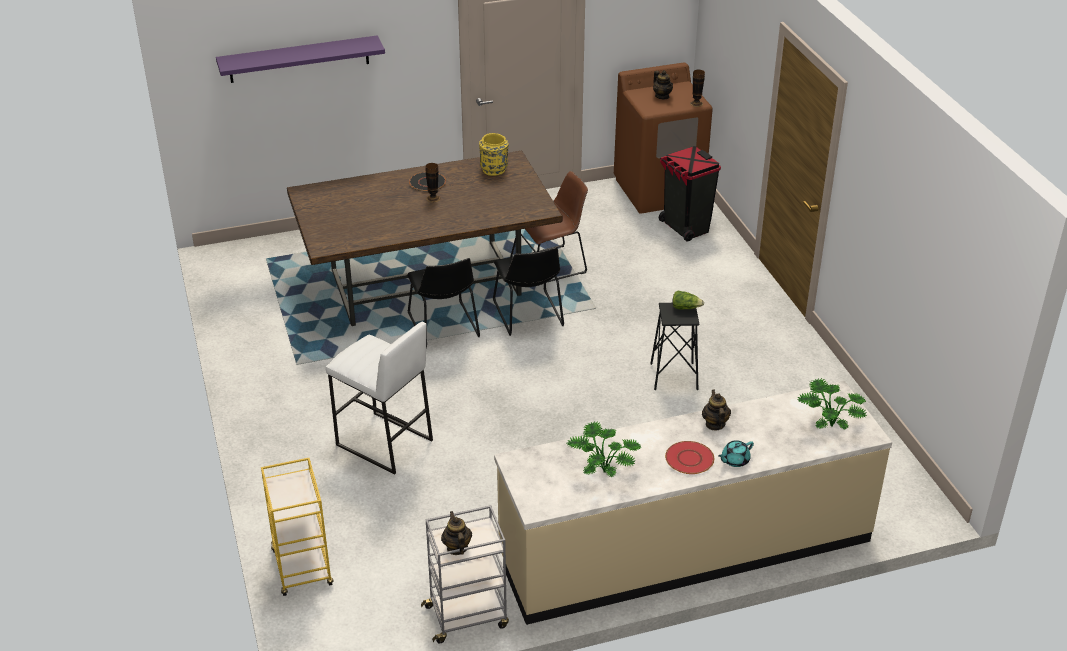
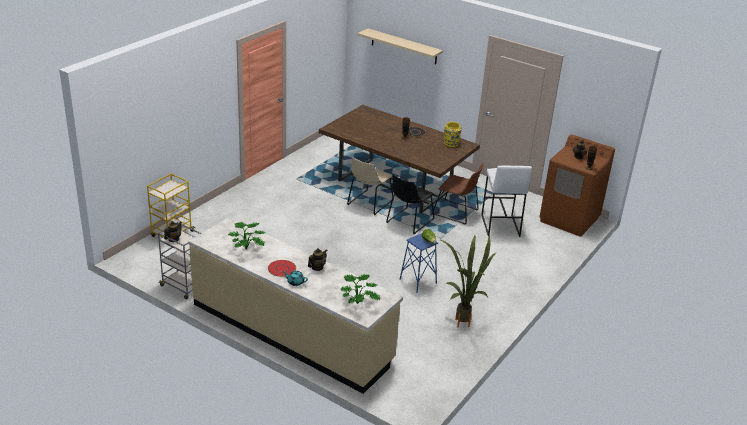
camera: 50 degrees right, 5 degrees down
(299, 59) = (404, 46): purple shelf -> beige shelf
(383, 443) = (270, 221): white stool -> white stool (499, 225)
(444, 327) = (369, 203): black chair -> beige chair
(674, 376) = (417, 281): black stool -> blue stool
(685, 228) = (549, 239): black trash can -> none
(788, 381) = (463, 320): none -> potted plant

